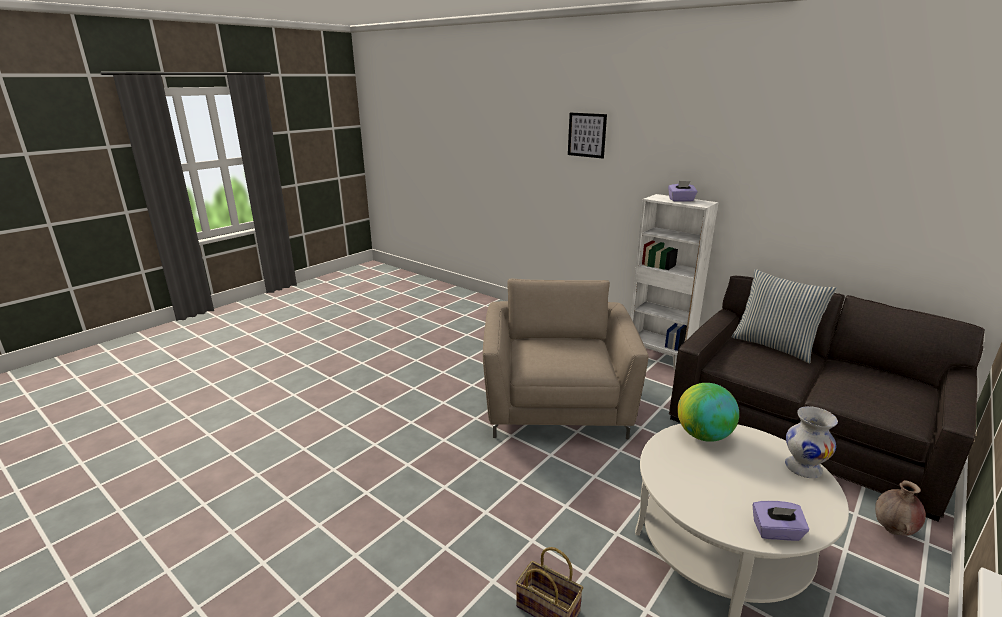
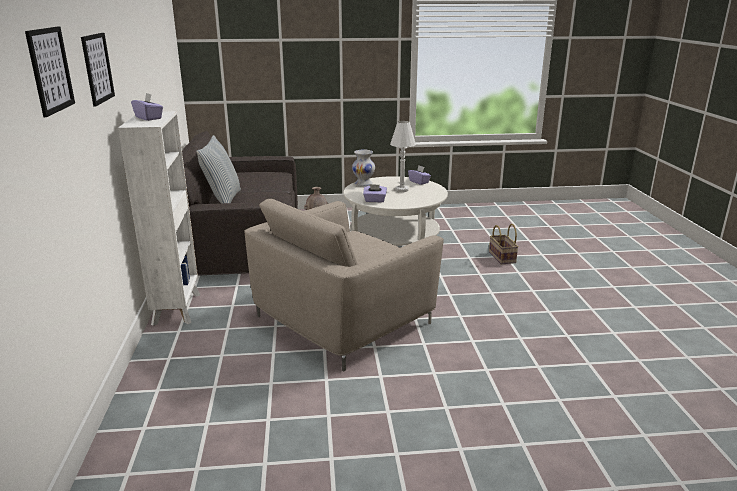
camera: 135 degrees left, 0 degrees up
(656, 149) = (97, 68): none -> picture
(703, 435) = (374, 200): globe -> purple tissue box
(737, 484) = (401, 190): none -> white table lamp

